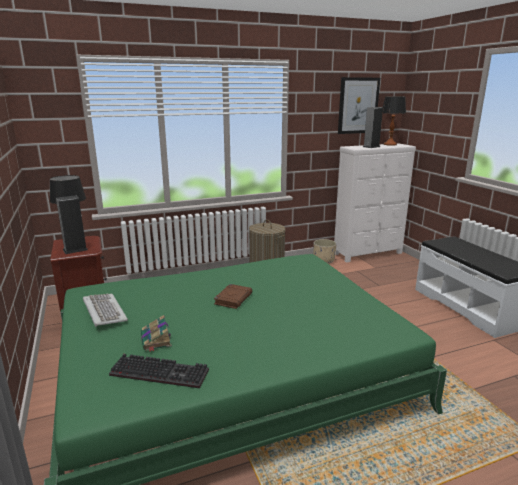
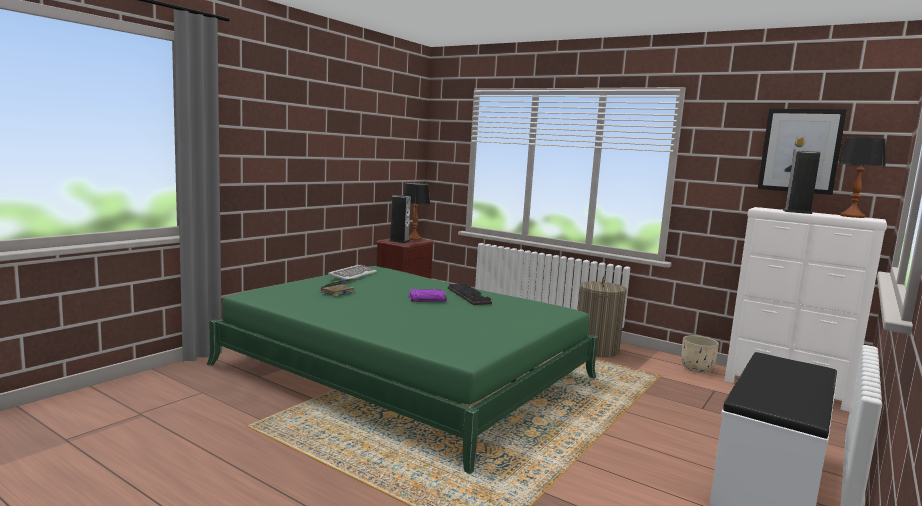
camera: 55 degrees right, 10 degrees down
(162, 372) = (303, 300): keyboard -> keyboard (470, 296)
(233, 298) = (427, 298): brown book -> purple book

